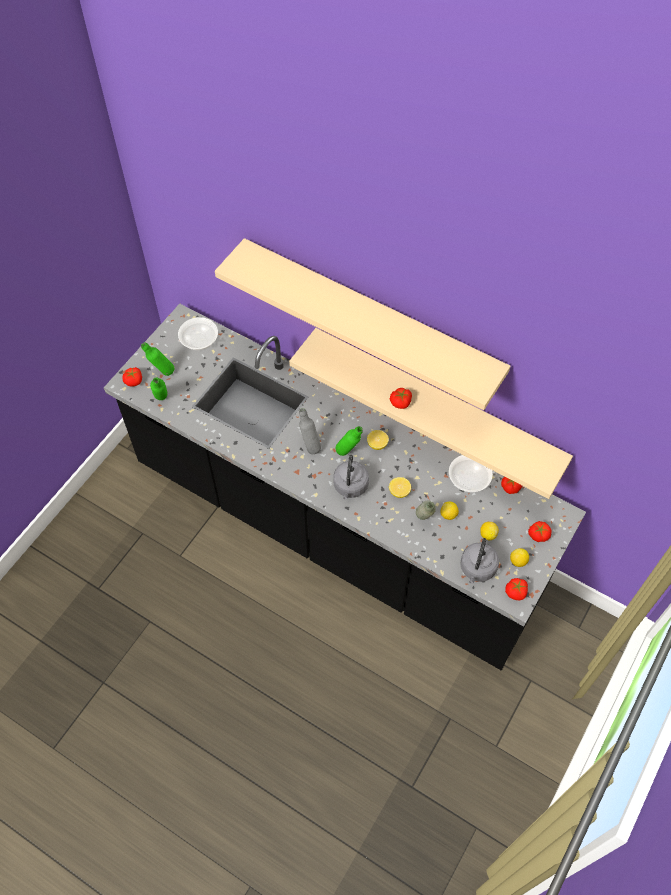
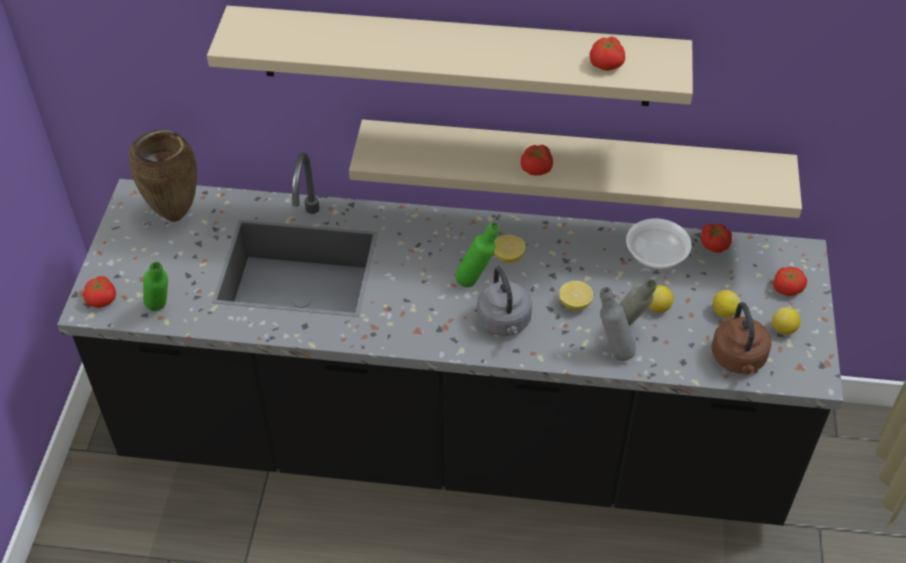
camera: 25 degrees left, 10 degrees down
(162, 373) = (141, 274): green bottle -> none
(199, 340) = (176, 215): bowl -> brown vase
(310, 446) = (416, 292): grey bottle -> grey bottle (613, 351)
(477, 569) = (738, 359): grey kettle -> brown kettle
(516, 592) = (806, 367): tomato -> tomato (607, 64)

